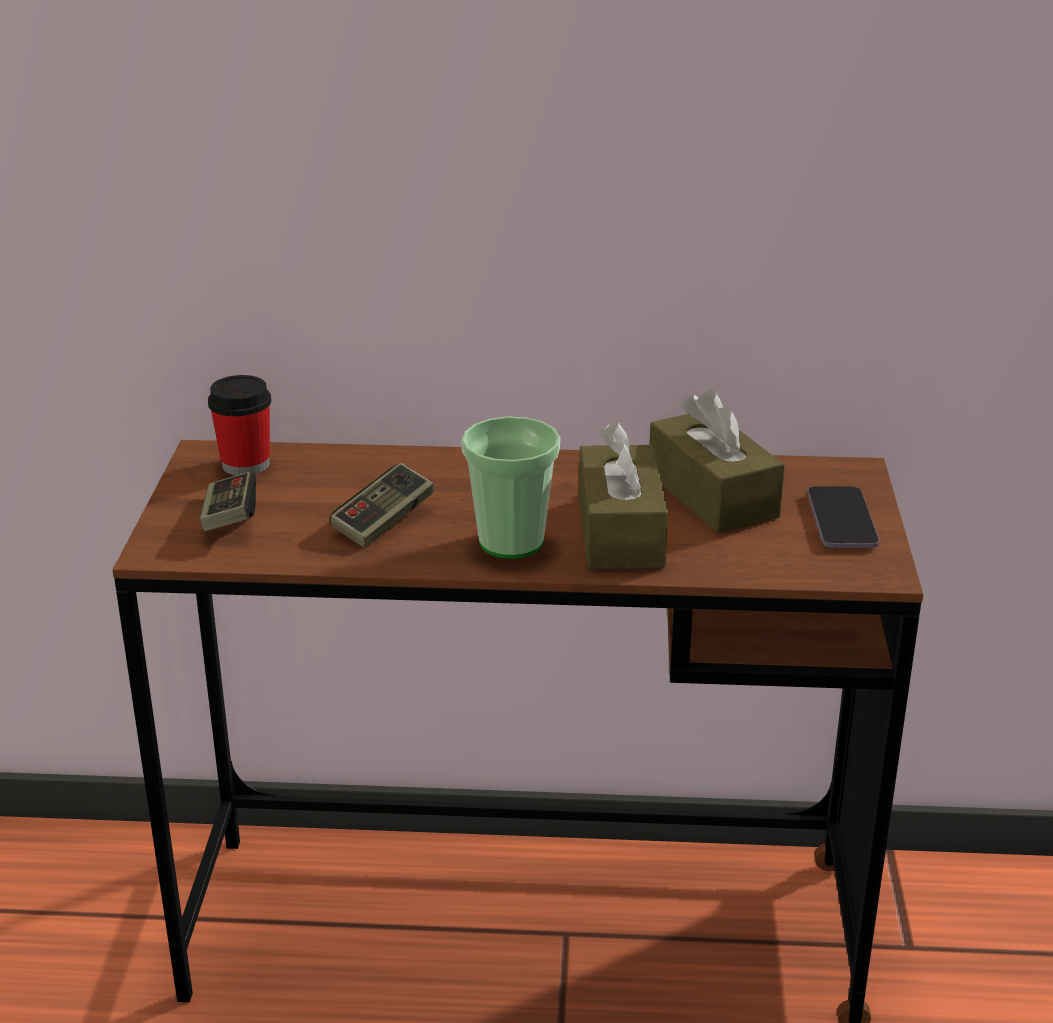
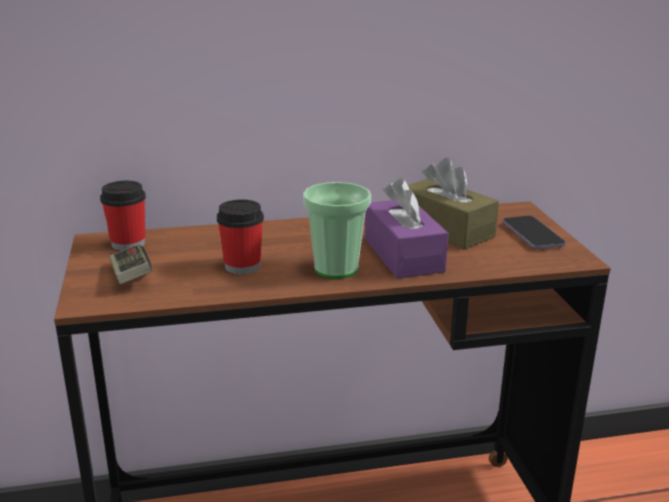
camera: 15 degrees left, 5 degrees down
(383, 521) = (242, 266): game controller -> cup
(620, 532) = (403, 255): brown tissue box -> purple tissue box

